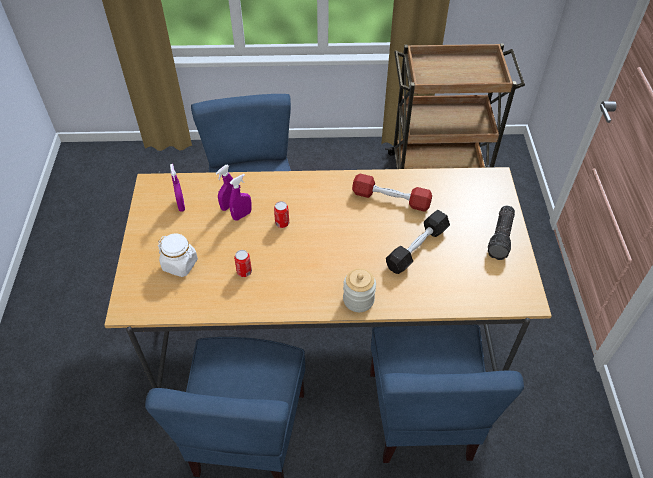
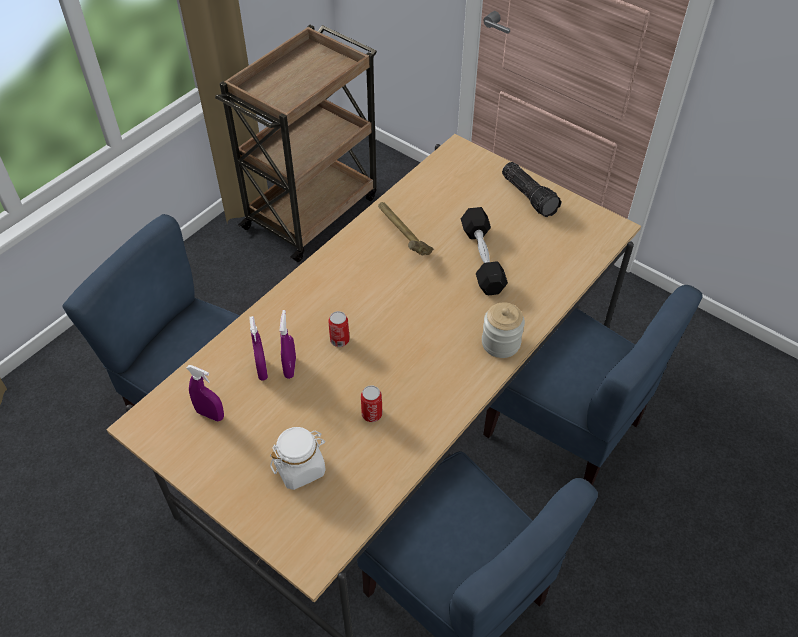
camera: 50 degrees left, 0 degrees up
(391, 199) = (402, 236): red dumbbell -> hammer

